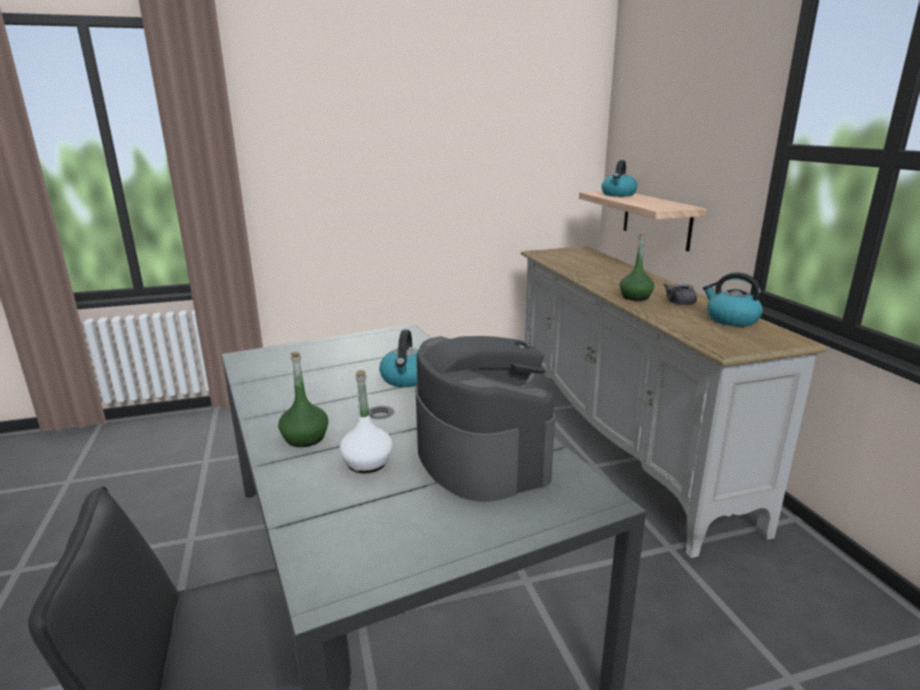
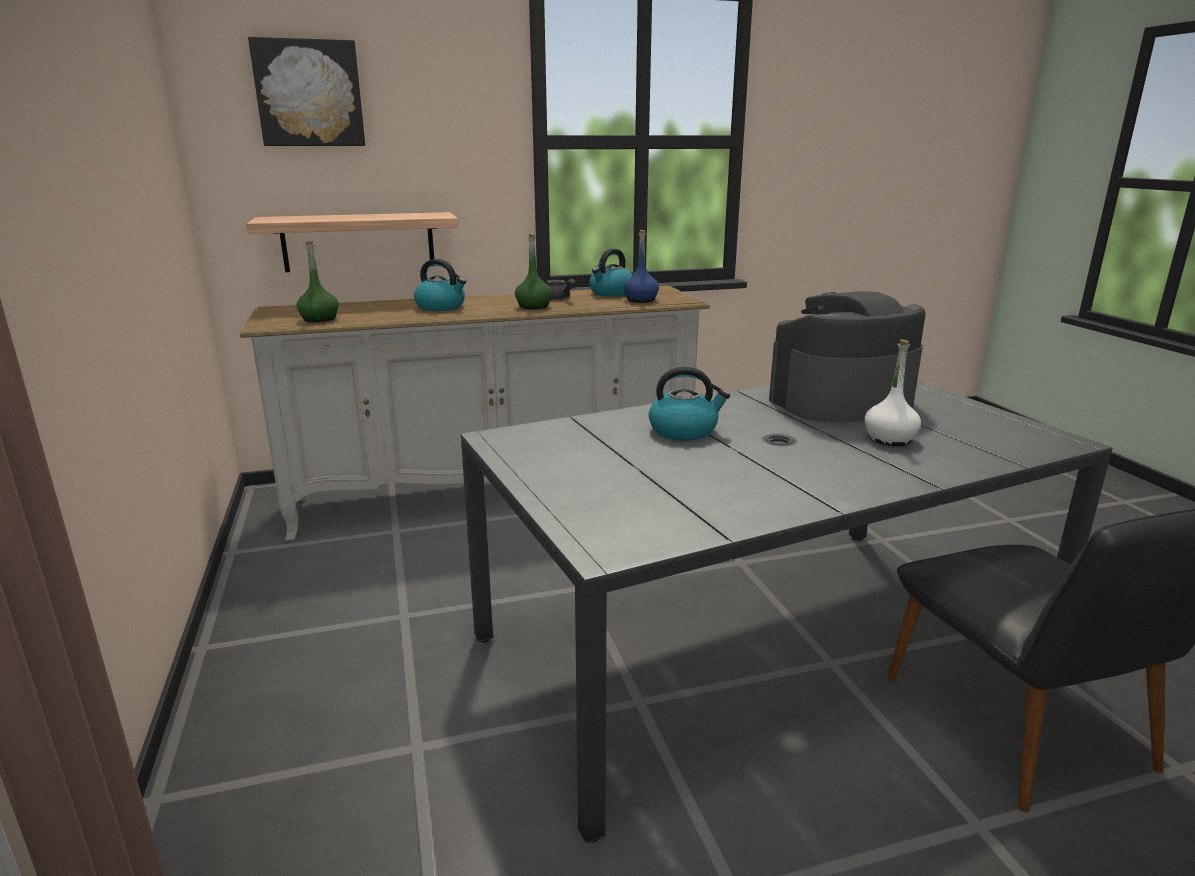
camera: 90 degrees left, 0 degrees up
(305, 438) = (863, 469): green bottle -> green bottle (319, 319)
(618, 195) = (307, 218): kettle -> kettle (441, 307)
(655, 107) = (309, 94): none -> picture
(703, 330) = (641, 300): none -> blue bottle

